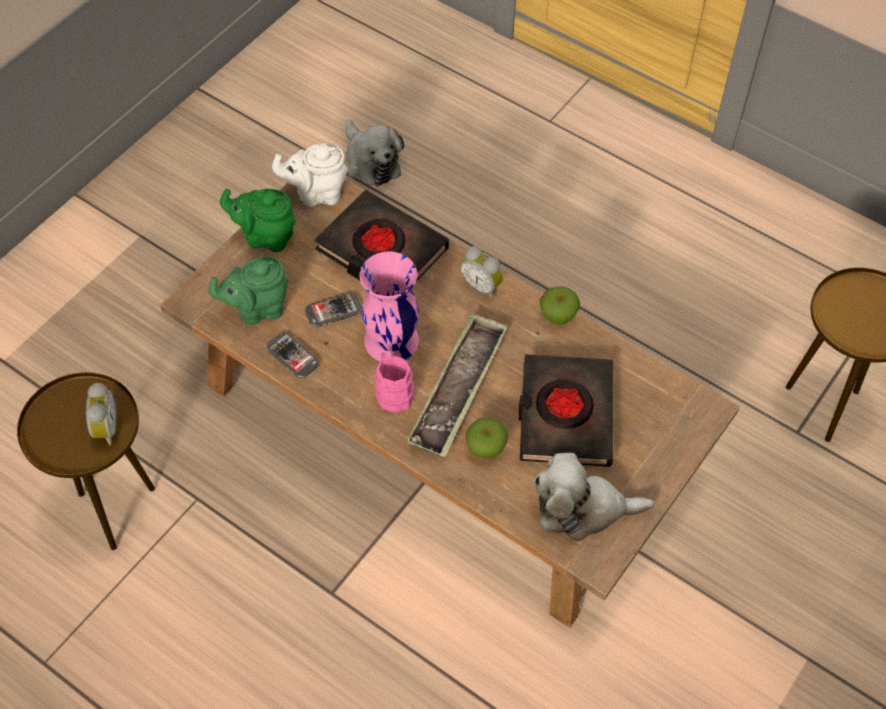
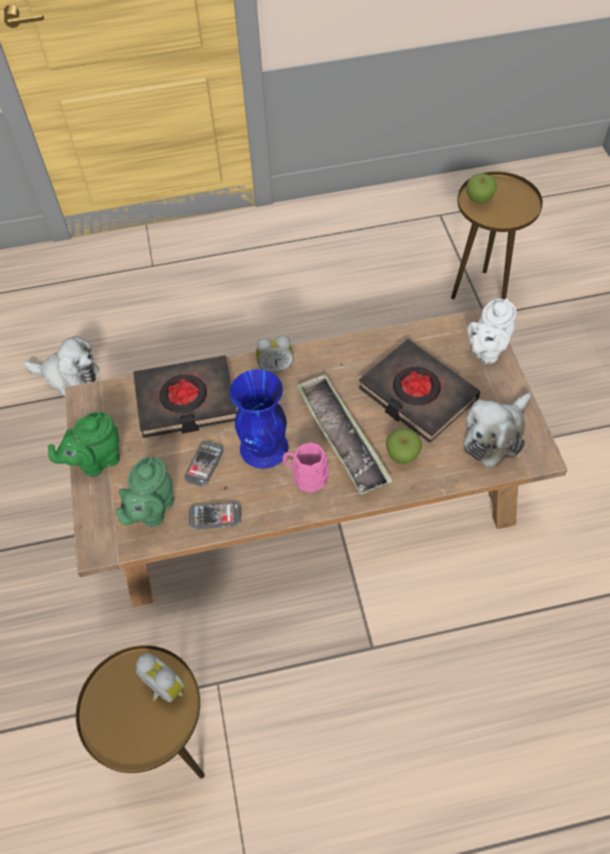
camera: 45 degrees left, 0 degrees up
(316, 194) = (97, 404): white teapot -> white teapot (486, 350)
(390, 341) = (264, 448): pink vase -> blue vase
(558, 317) = (340, 345): apple -> apple (479, 200)

